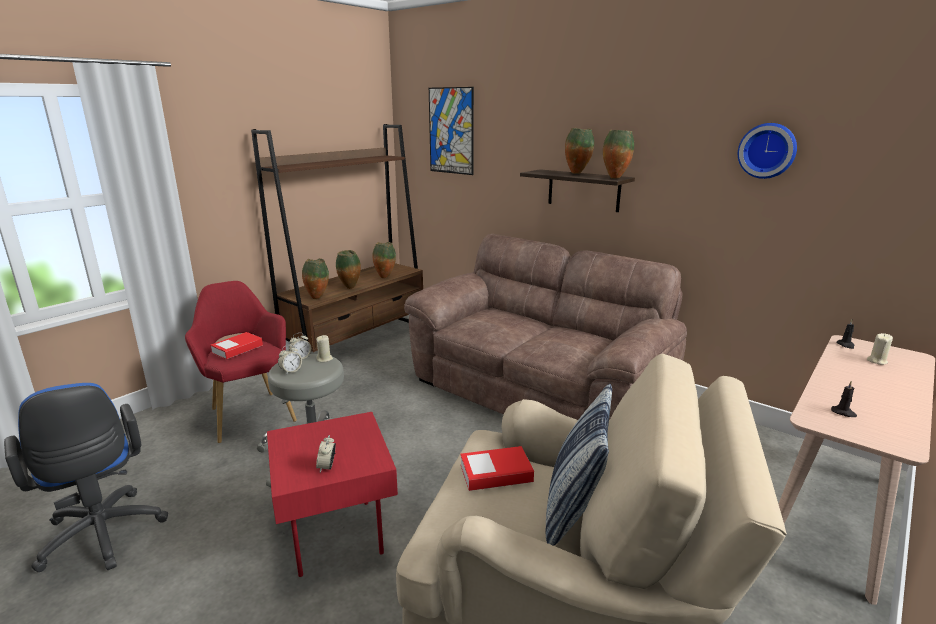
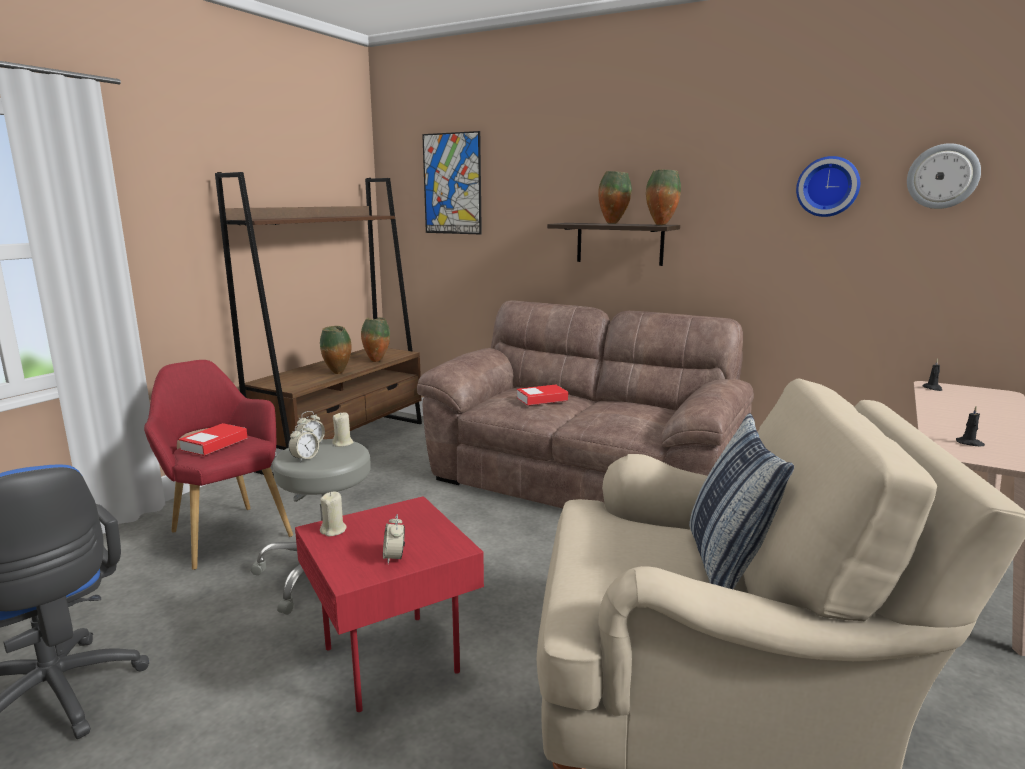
camera: 10 degrees left, 5 degrees down
(317, 298) = (300, 384): vase -> none
(496, 474) = (619, 538): book -> book (542, 399)
(876, 361) = (971, 399): beige candle -> beige candle (333, 530)
(877, 147) = (942, 176): none -> wall clock

